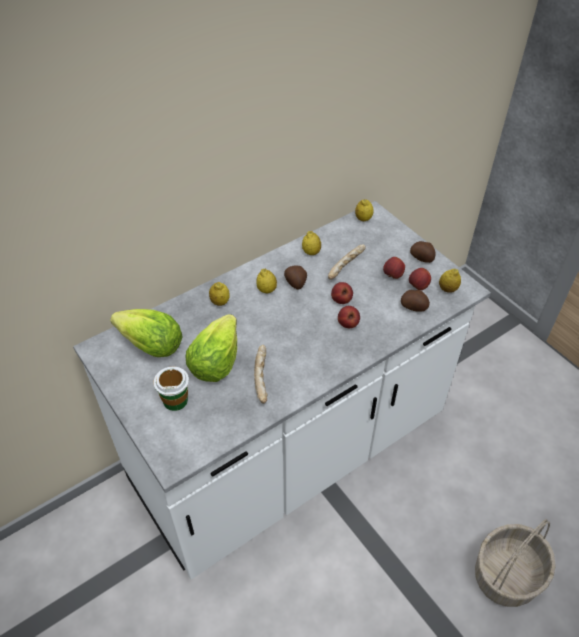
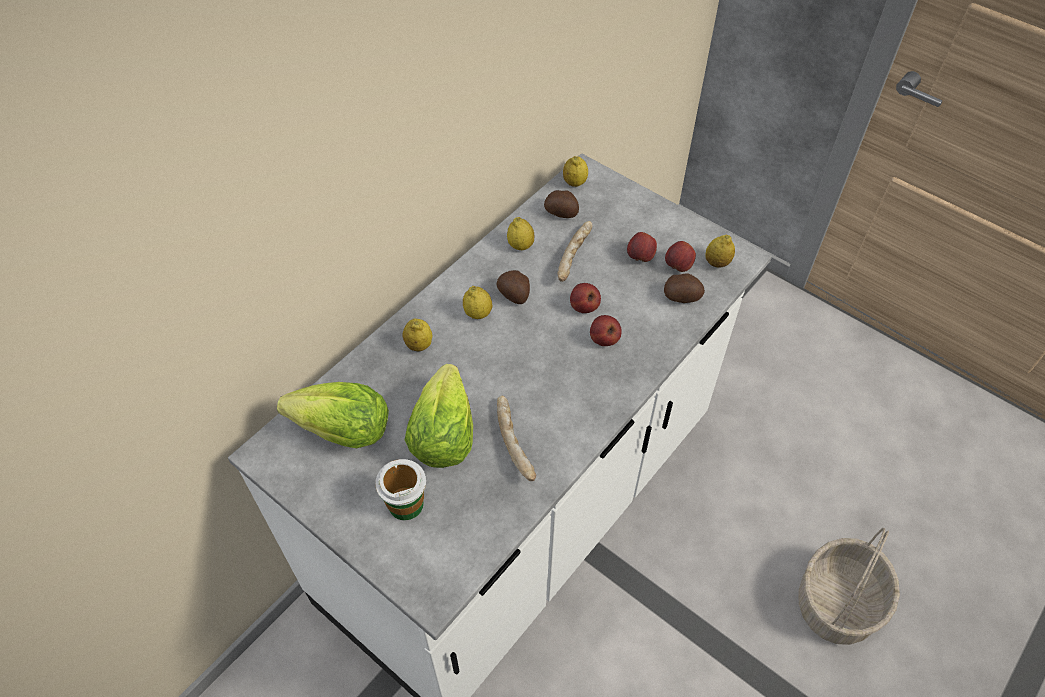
camera: 15 degrees left, 5 degrees up
(422, 258) = (670, 225): potato -> potato (562, 213)

